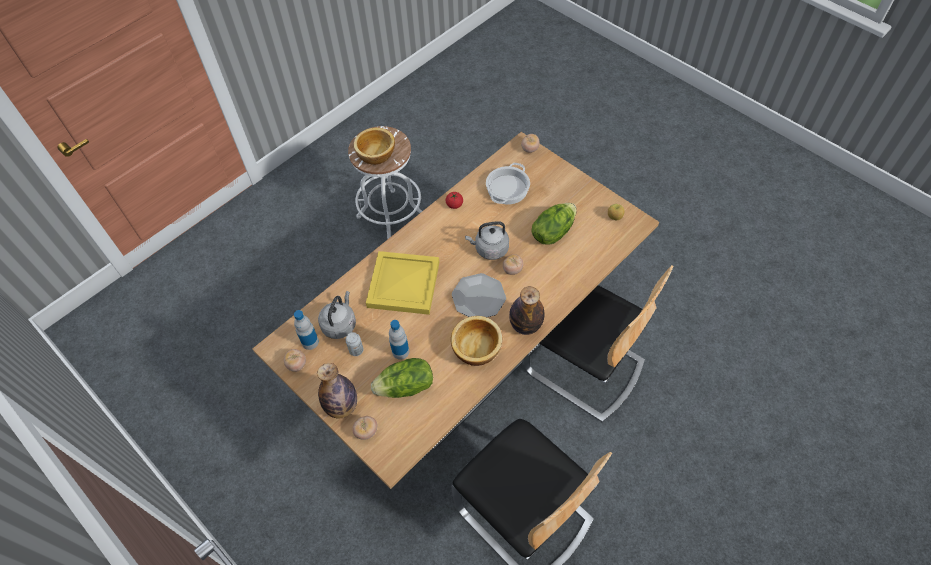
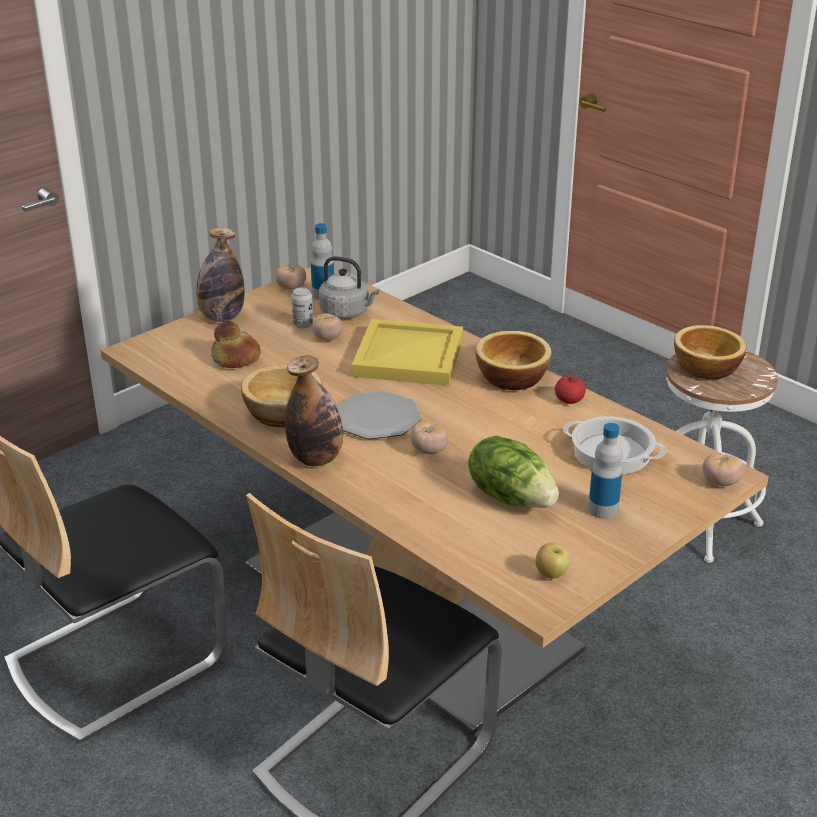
camera: 90 degrees right, 25 degrees down
(366, 431) = (181, 333): tomato -> tomato (327, 338)
(400, 351) = (293, 355): bottle -> bottle (603, 510)
(406, 387) = (235, 359): lettuce -> bread
(429, 231) = (510, 377): none -> bowl
(489, 249) = (473, 431): grey kettle -> none

